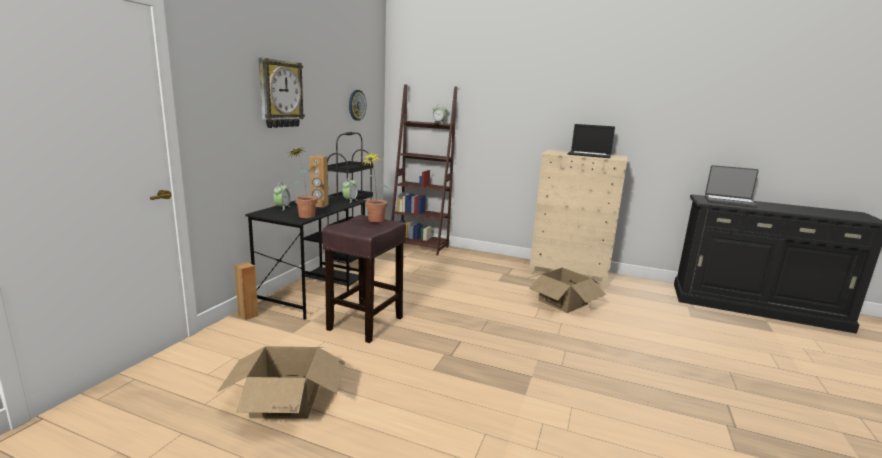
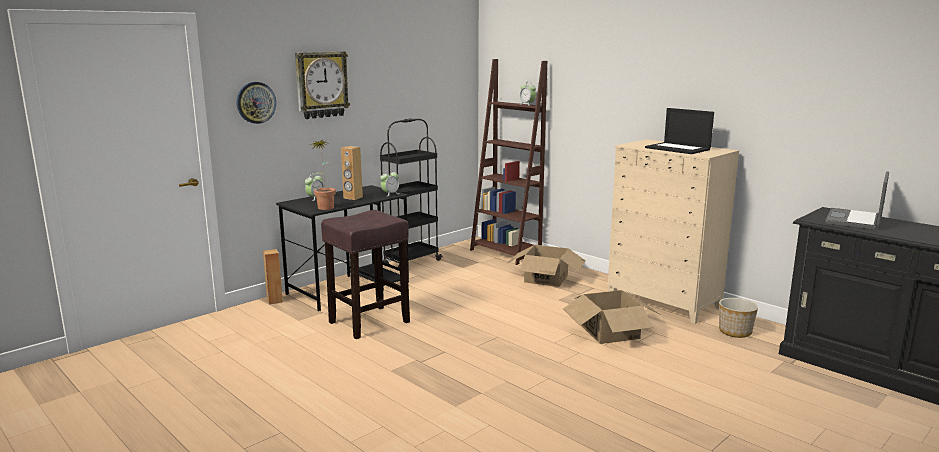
camera: 25 degrees right, 0 degrees up
(287, 400) = (249, 370): cardboard box -> cardboard box (546, 278)
(356, 105) = (430, 86): wall clock -> wall clock (256, 102)
(374, 221) = (376, 217): potted plant -> none
(636, 289) = (734, 332): none -> planter
(729, 202) = (855, 220): laptop -> laptop turned 75 degrees clockwise

